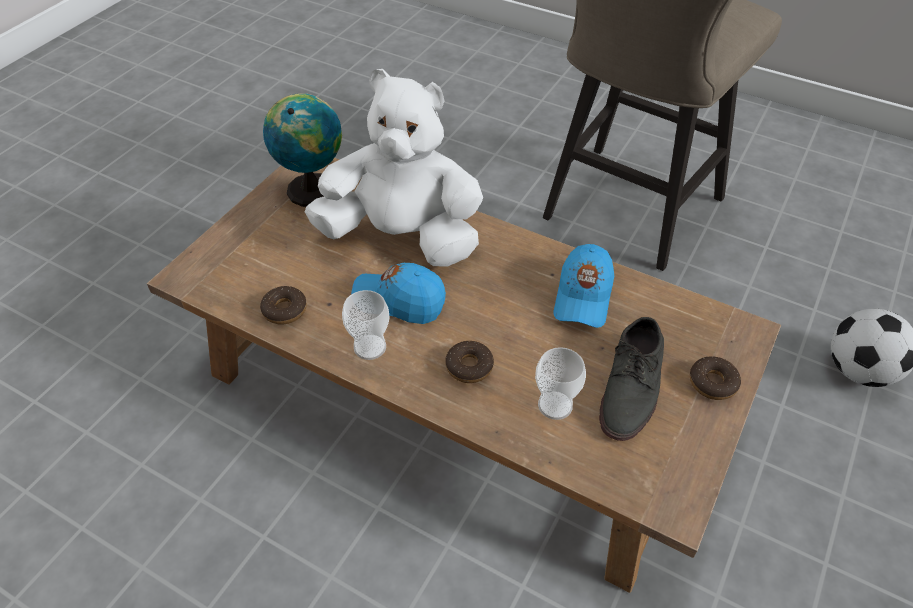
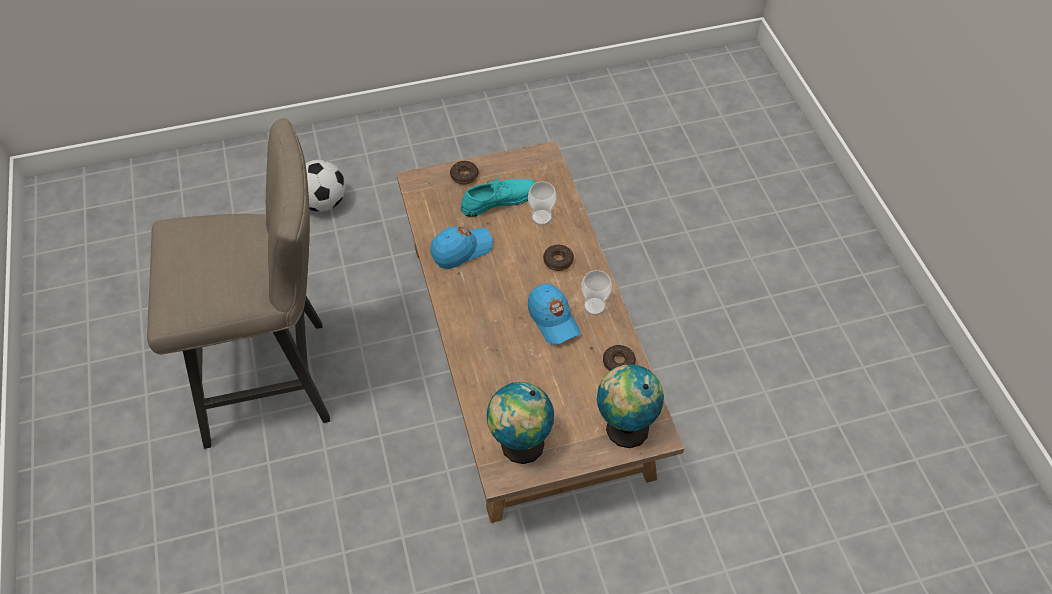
camera: 135 degrees left, 5 degrees up
(225, 259) = (624, 428): none -> globe
(402, 237) = (507, 359): white plush toy -> none
(632, 386) = (499, 199): grey shoe -> turquoise shoe

